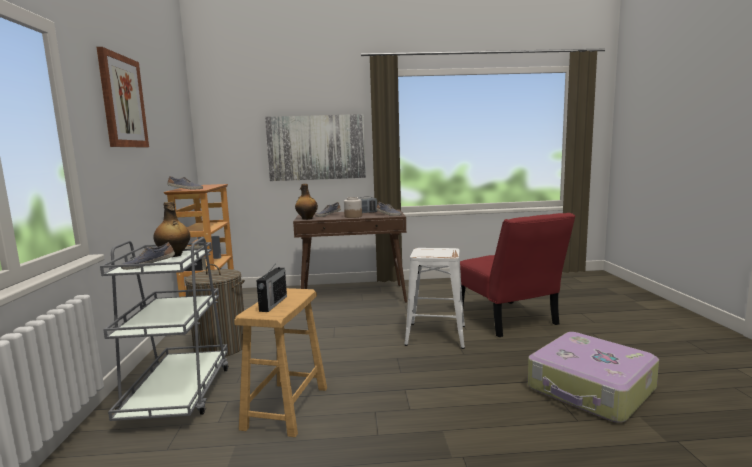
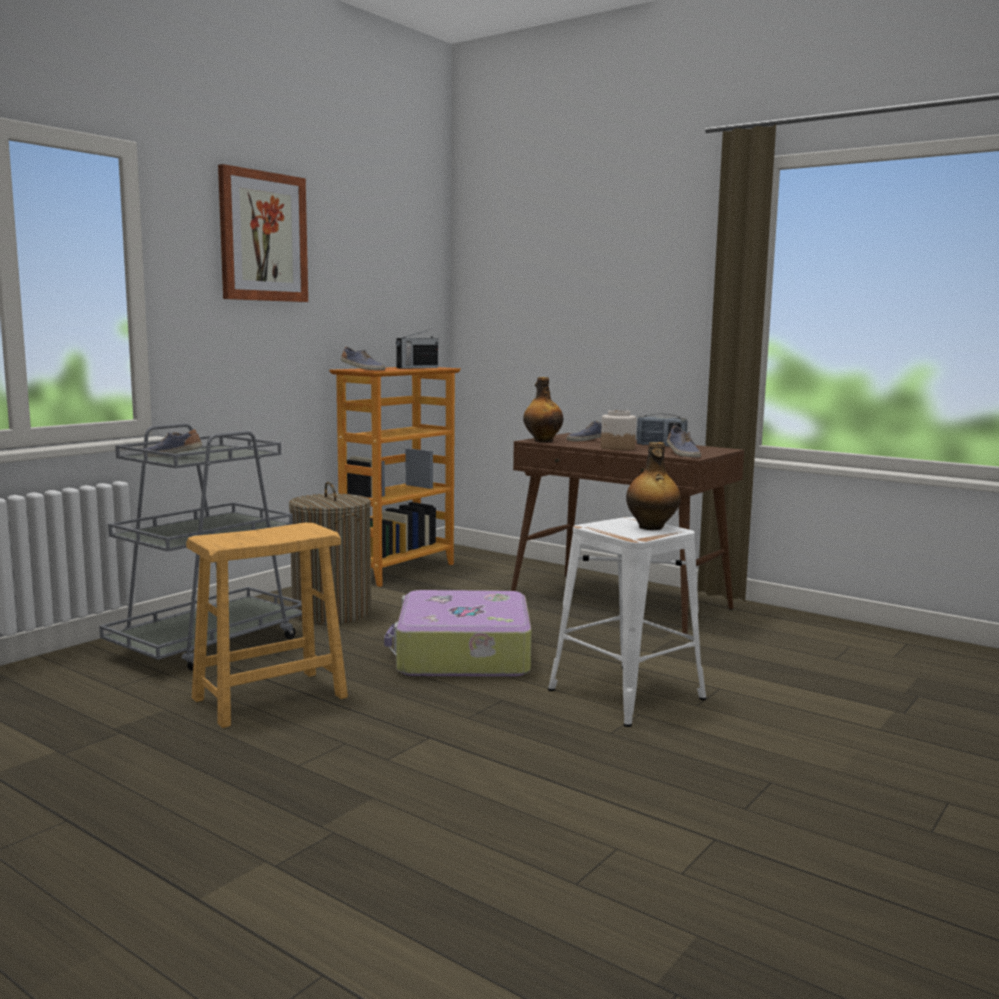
camera: 40 degrees right, 0 degrees up
(174, 255) = (226, 452): bottle -> bottle (651, 527)
(273, 304) = (253, 535): radio -> radio (416, 368)
(316, 147) = (623, 314): picture -> none
(509, 320) = (812, 720): red chair -> none
(591, 389) = (706, 865): suitcase -> suitcase (462, 655)

